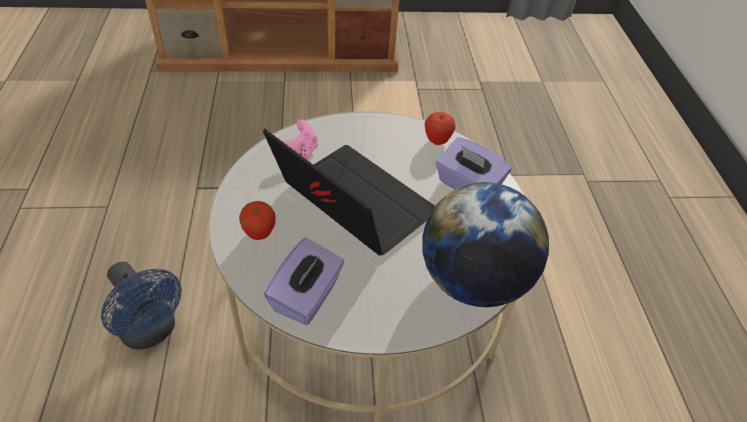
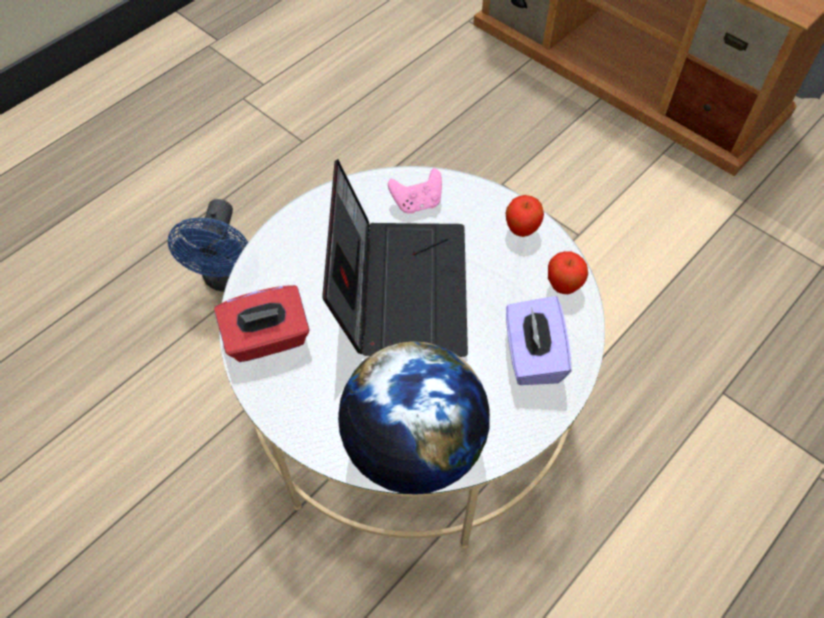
camera: 50 degrees right, 10 degrees up
(259, 234) = (296, 255): apple -> apple (521, 230)
(307, 296) = (267, 339): purple tissue box -> red tissue box

